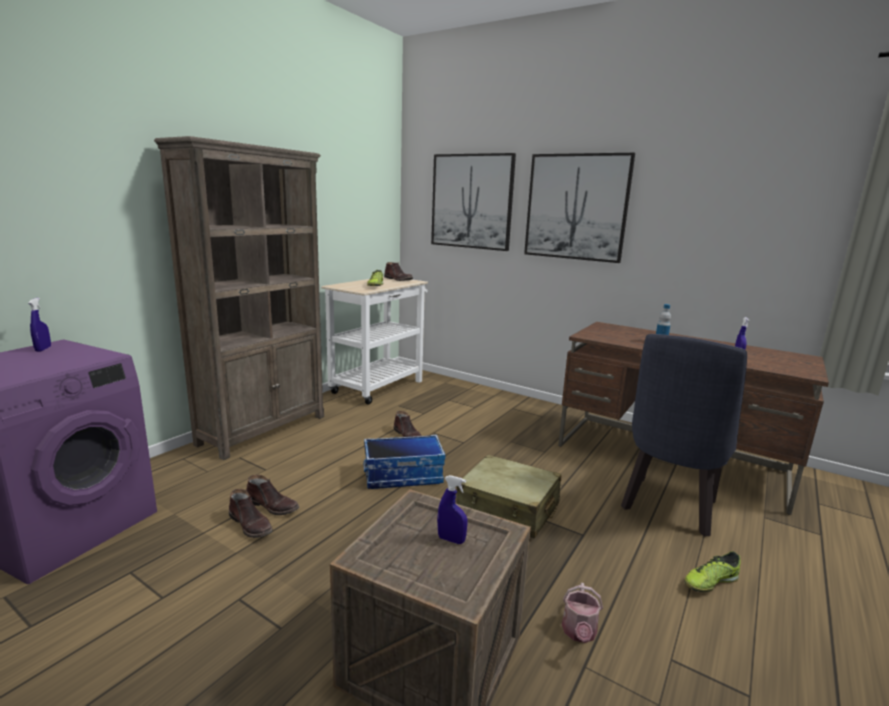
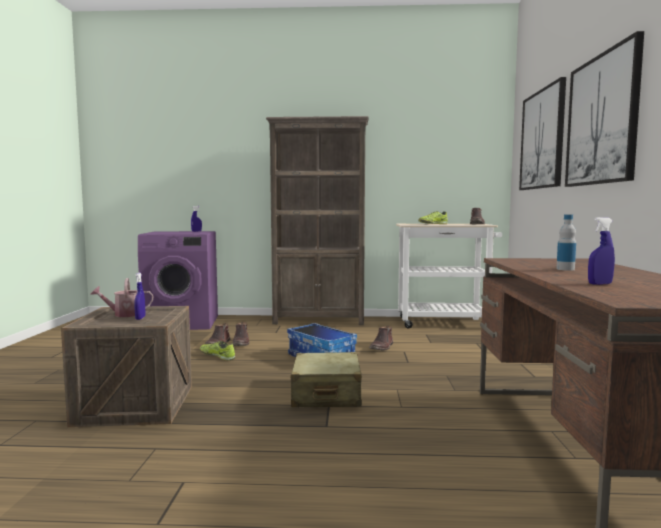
camera: 60 degrees right, 10 degrees down
(579, 633) = (190, 442): watering can -> watering can (123, 314)
(668, 509) = (443, 462): blue chair -> none
(710, 582) = (320, 496): shoe -> shoe (217, 356)

